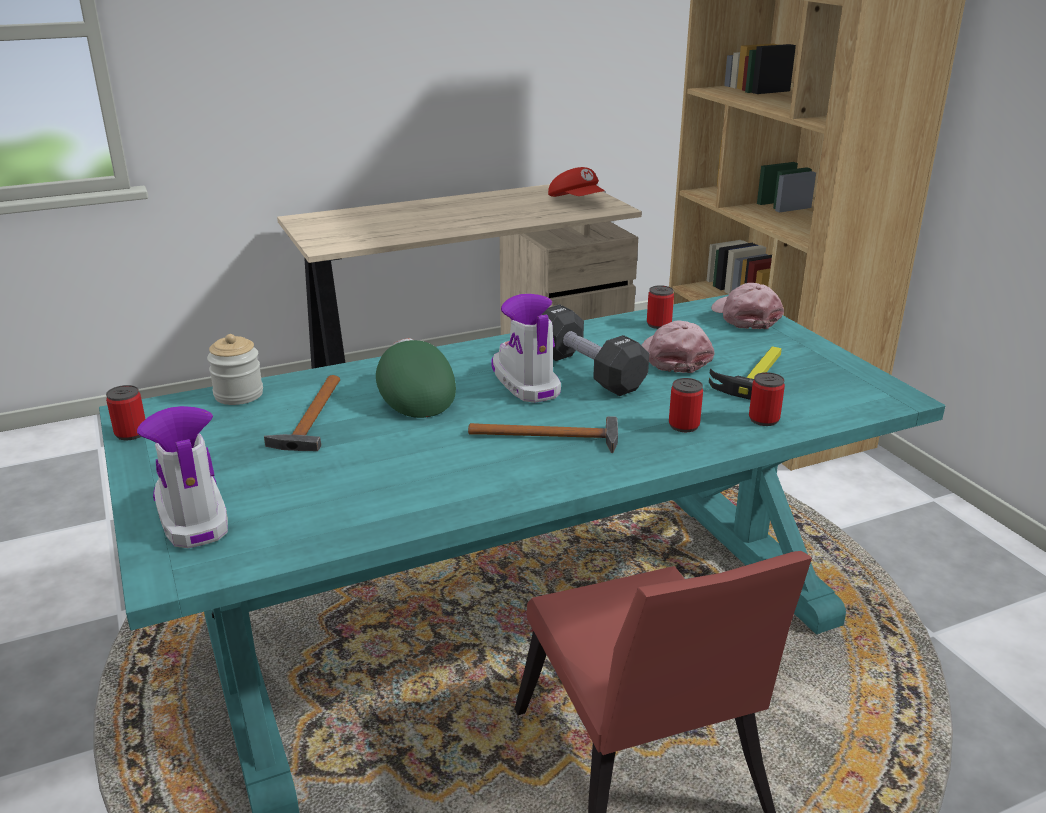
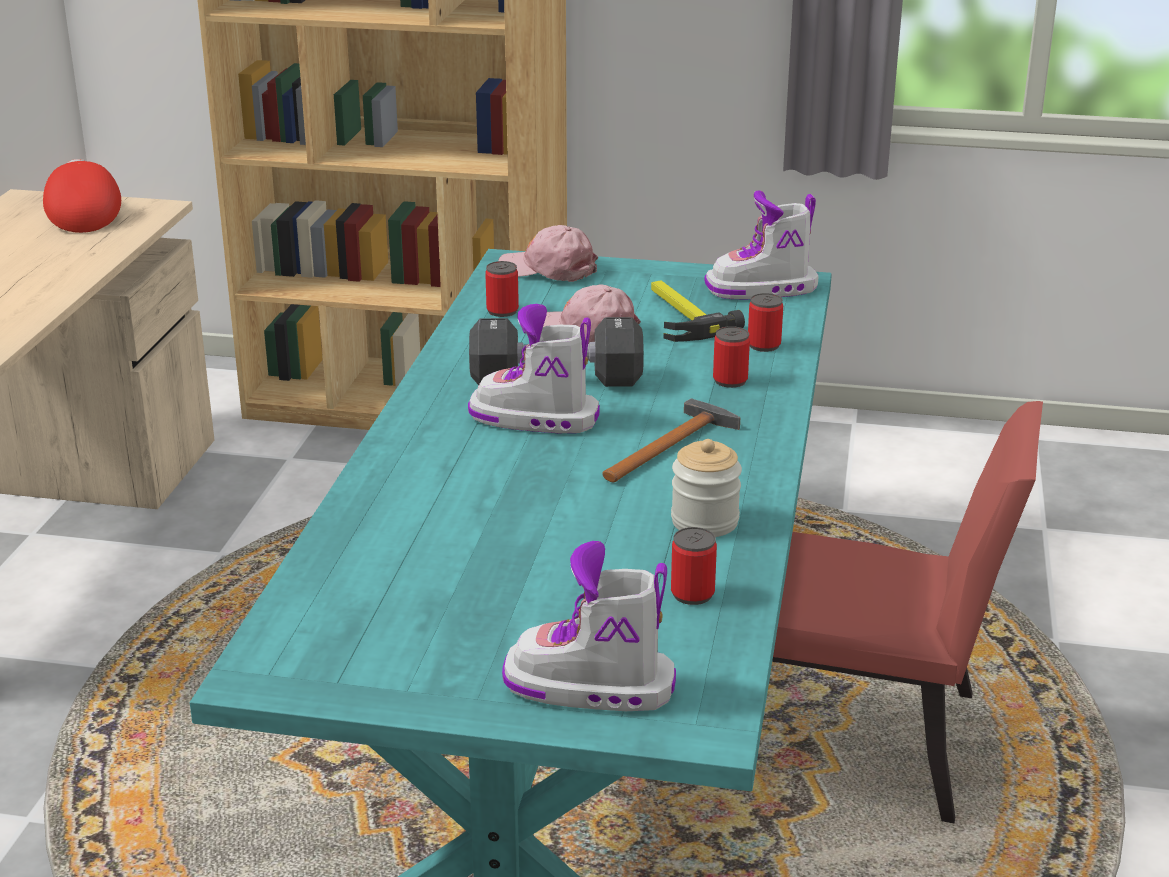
camera: 55 degrees left, 0 degrees up
(131, 433) = (317, 690): can -> can (692, 594)
(239, 395) = (311, 590): jar -> jar (704, 521)
(311, 418) = (448, 560): hammer -> none
(412, 396) = (479, 486): green cap -> none
(577, 201) = (83, 217): red cap -> red cap turned 105 degrees counterclockwise
(857, 389) = (762, 289): none -> boot

